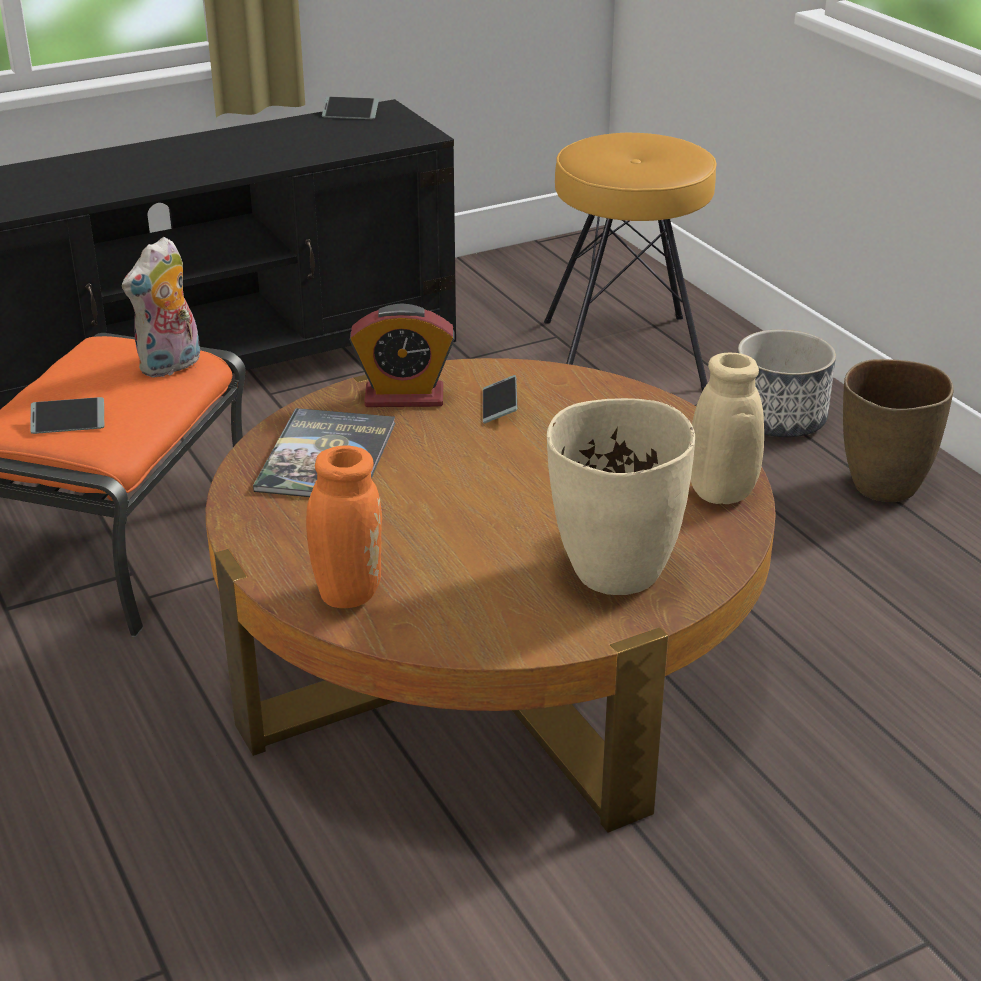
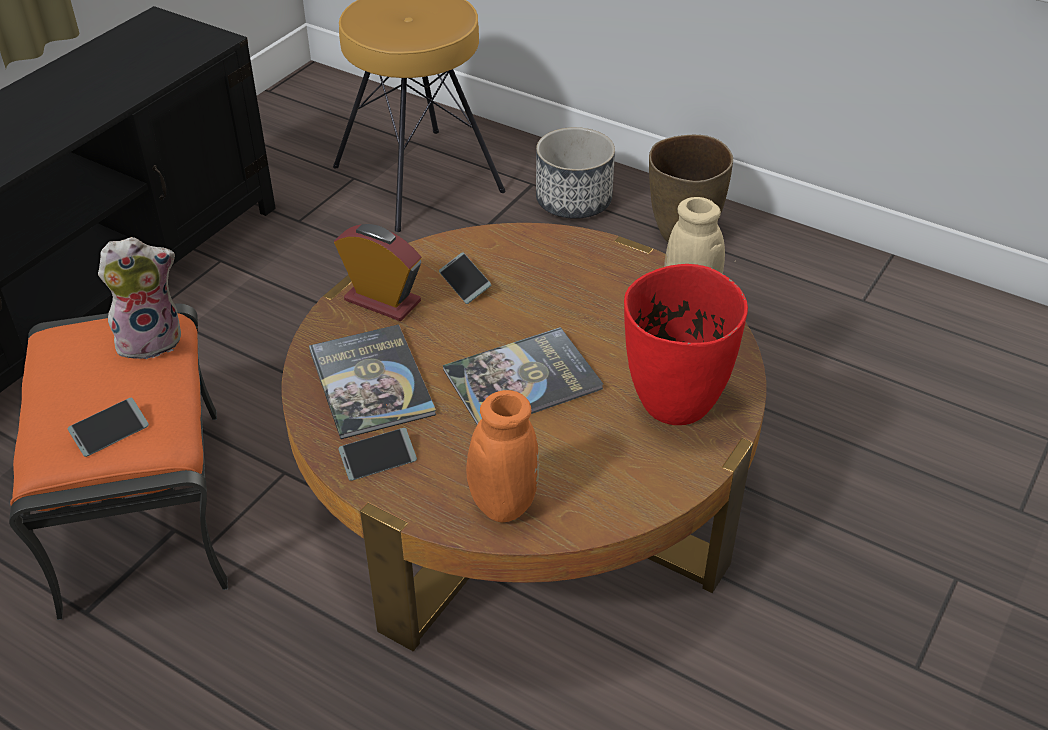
camera: 30 degrees left, 10 degrees up
(171, 366) = (151, 339): plush toy -> plush toy turned 120 degrees counterclockwise
(350, 114) = (129, 33): phone -> phone (378, 459)
(404, 397) = (382, 301): alarm clock -> alarm clock turned 120 degrees counterclockwise
(474, 501) = (522, 380): none -> book
(614, 573) = (675, 404): beige vase -> red vase

